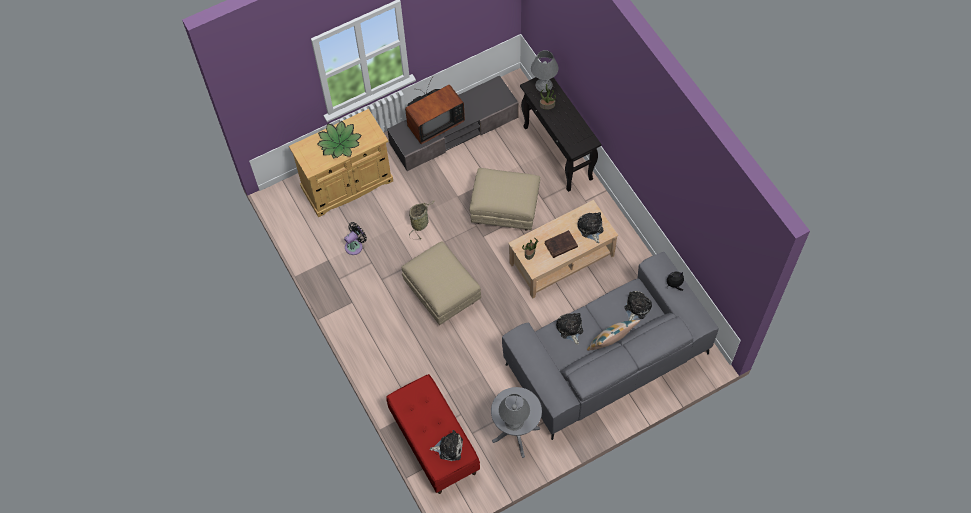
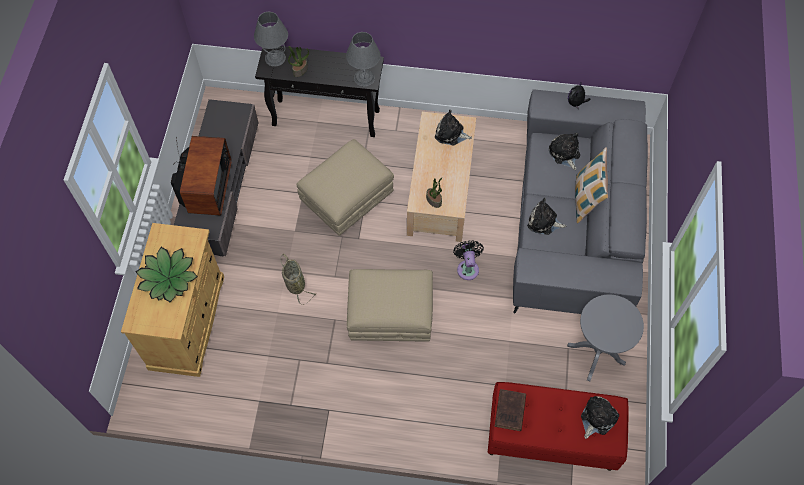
camera: 55 degrees left, 0 degrees up
(355, 246) = (266, 362): black fan -> black fan (467, 267)
(514, 421) = (623, 333): grey table lamp -> grey table lamp (364, 78)
(560, 245) = (447, 170): brown book -> brown book (510, 412)

